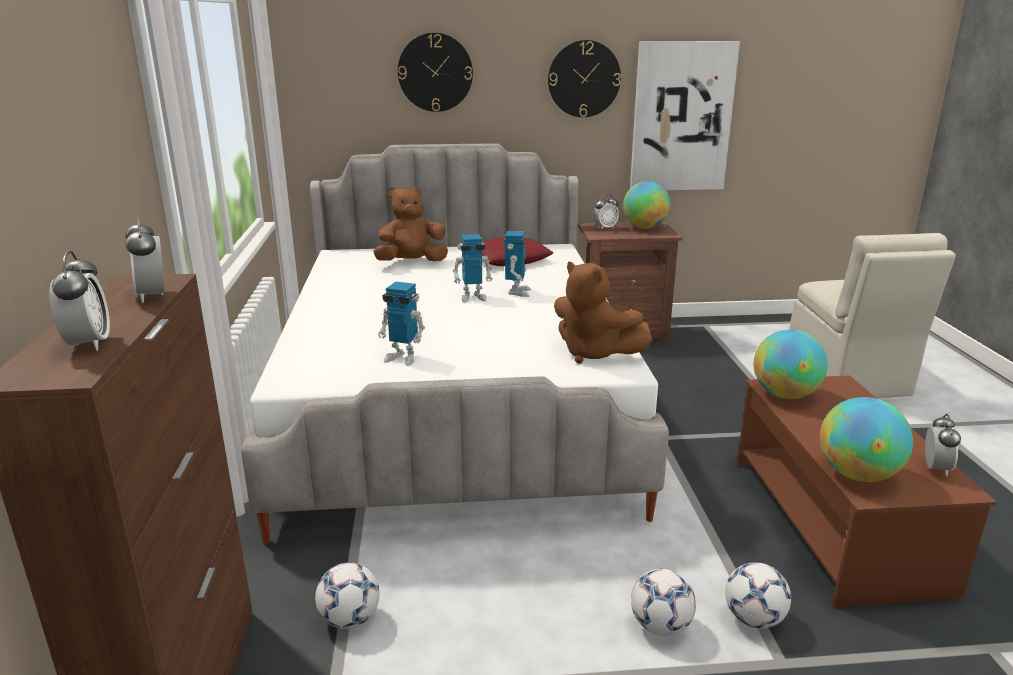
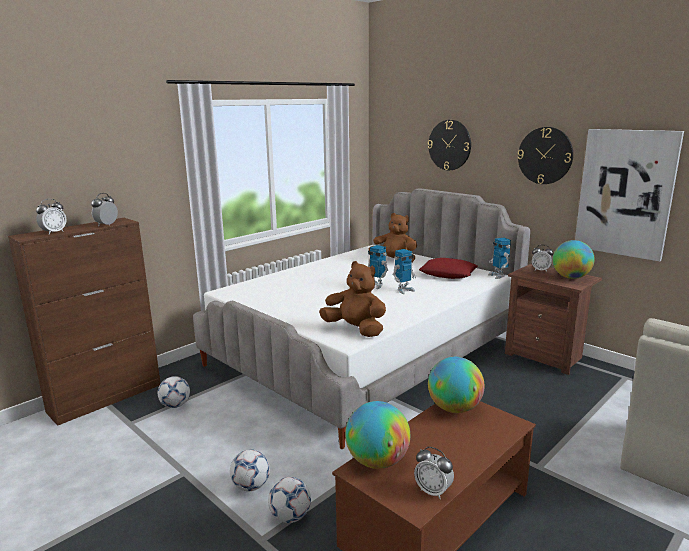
camera: 50 degrees right, 5 degrees down
(403, 358) = (280, 299): toy robot -> toy robot (498, 276)
(594, 353) = (355, 329): brown plush toy -> brown plush toy turned 120 degrees clockwise
(935, 468) = (433, 491): alarm clock -> alarm clock turned 60 degrees clockwise

